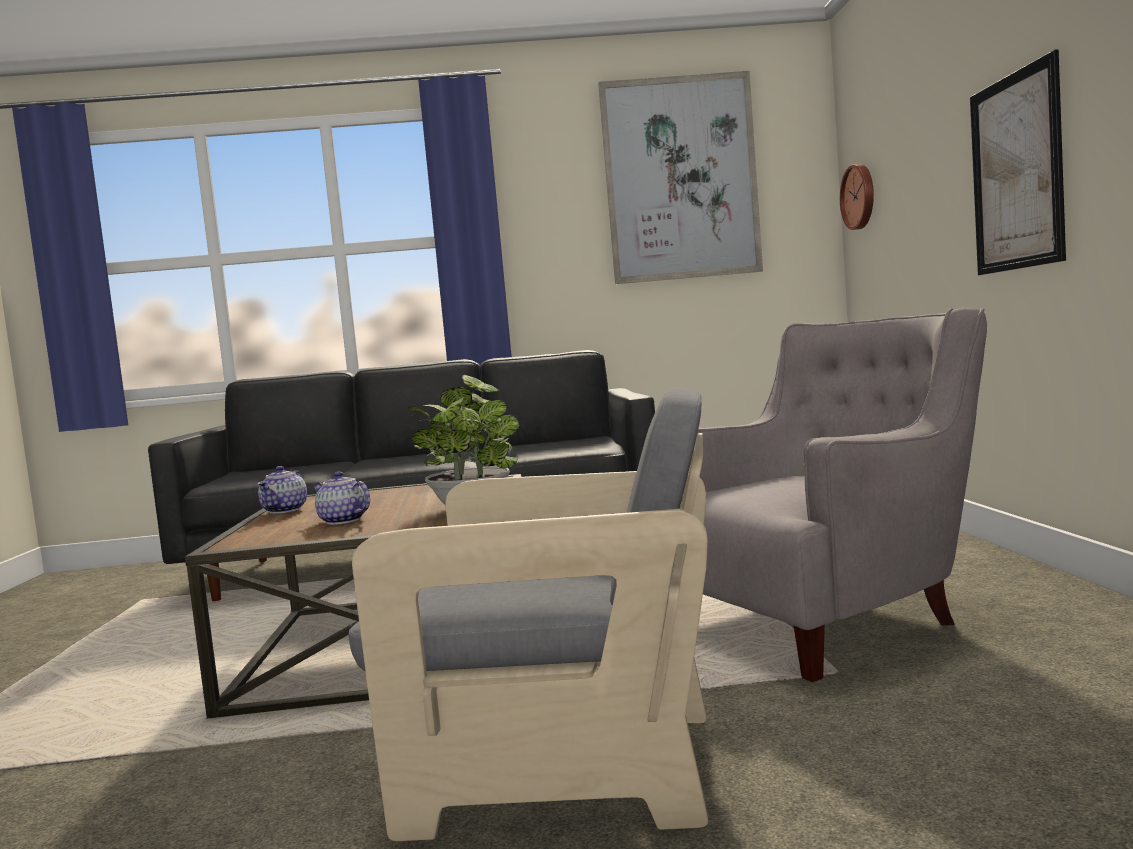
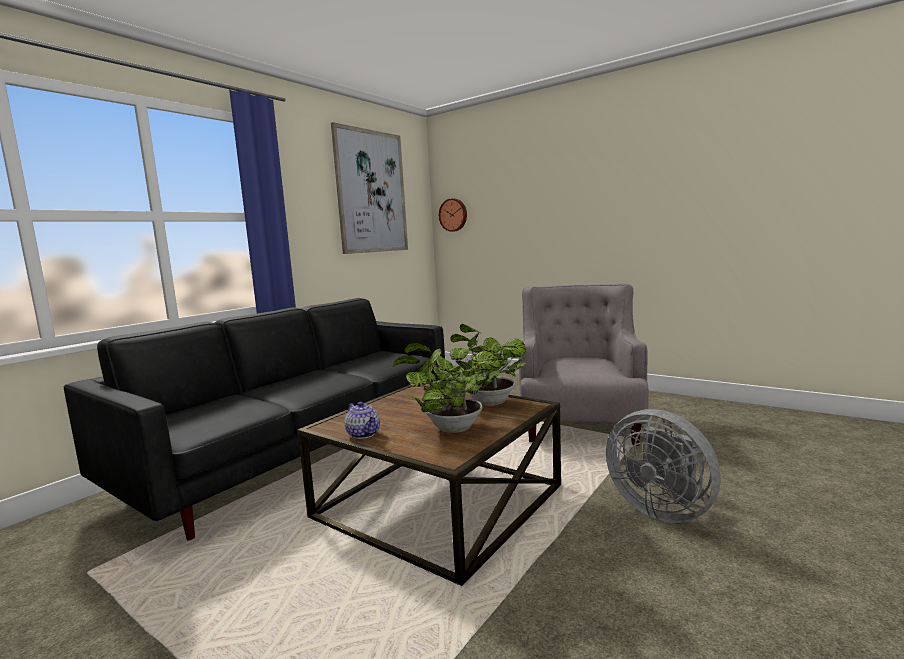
camera: 50 degrees left, 5 degrees up
(342, 521) = (449, 428): teapot -> potted plant
(561, 768) = (661, 509): grey armchair -> grey fan
(1016, 172) = (579, 222): picture -> none

